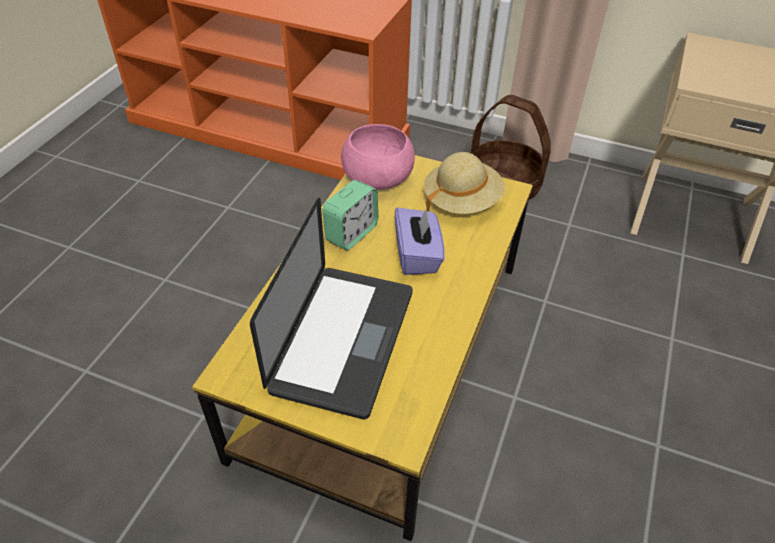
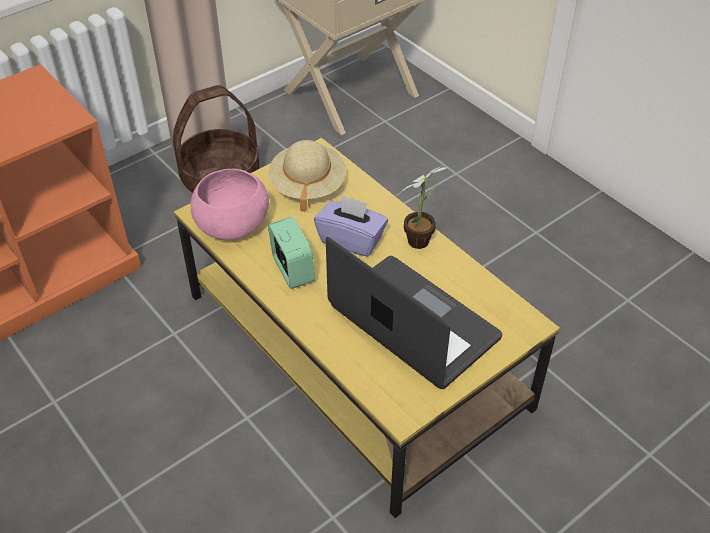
camera: 60 degrees left, 0 degrees up
(458, 304) = (421, 240): none -> potted plant

